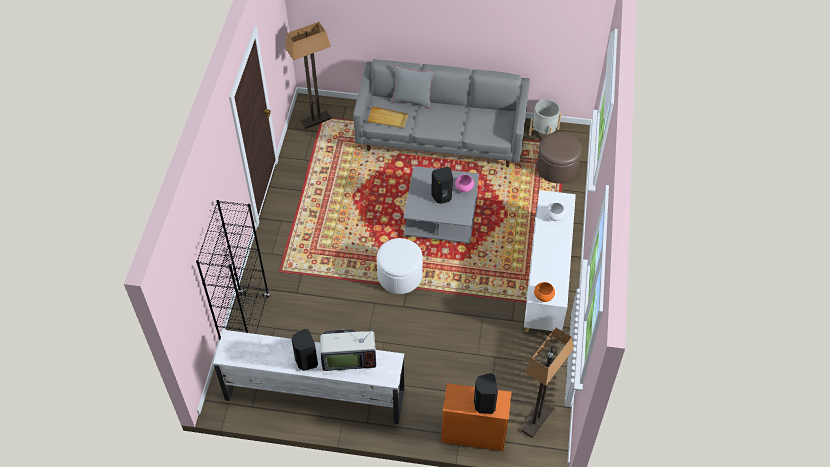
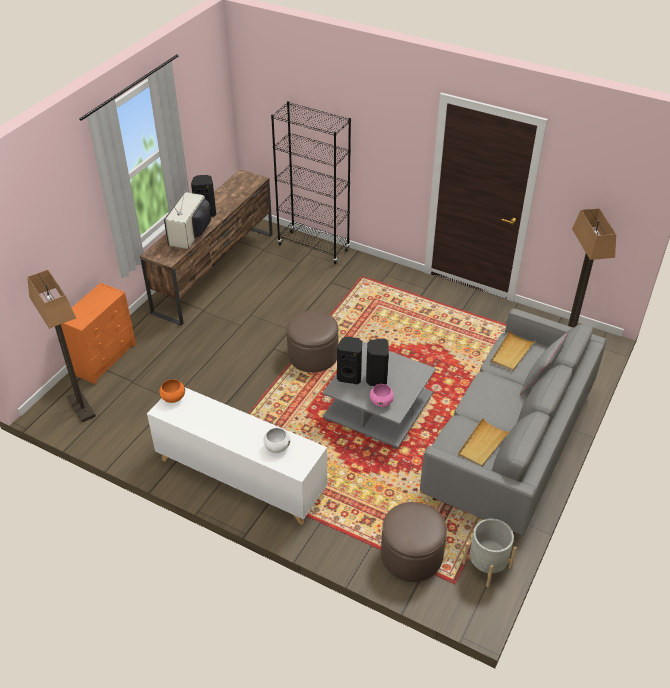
camera: 110 degrees right, 10 degrees down
(314, 395) = (215, 272): white tv stand -> brown tv stand
(399, 275) = (313, 355): white ottoman -> brown ottoman
(484, 404) = (84, 309): black speaker -> black speaker (350, 376)
(485, 119) = (482, 444): none -> beige tray

